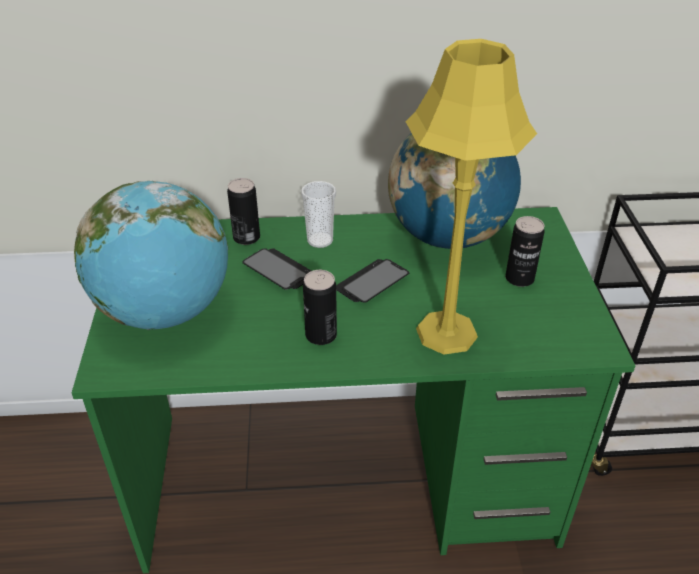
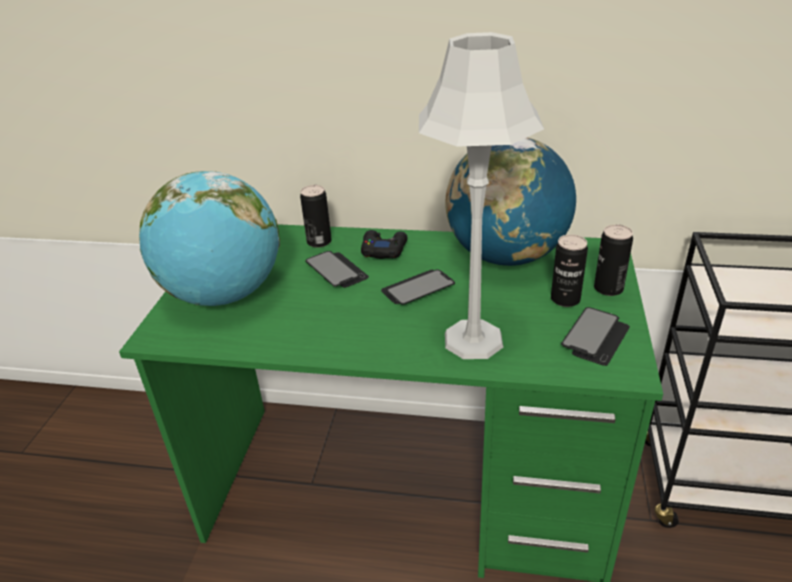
camera: 15 degrees right, 5 degrees down
(320, 240) = (383, 249): cup -> black game controller
(321, 335) = (352, 329): can -> can (608, 288)
(447, 333) = (473, 340): yellow table lamp -> grey table lamp
(559, 316) = (595, 337): none -> phone

